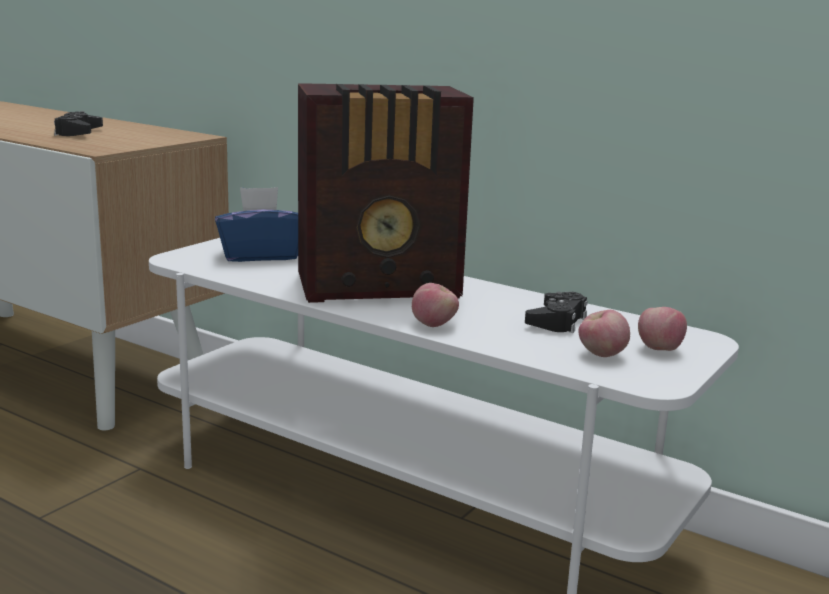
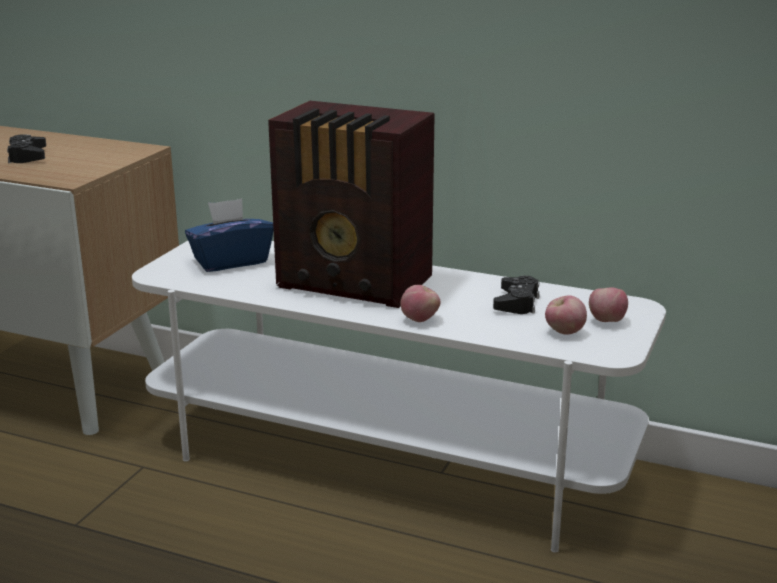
camera: 10 degrees left, 5 degrees up
(382, 286) = (356, 284): radio -> radio turned 45 degrees clockwise

